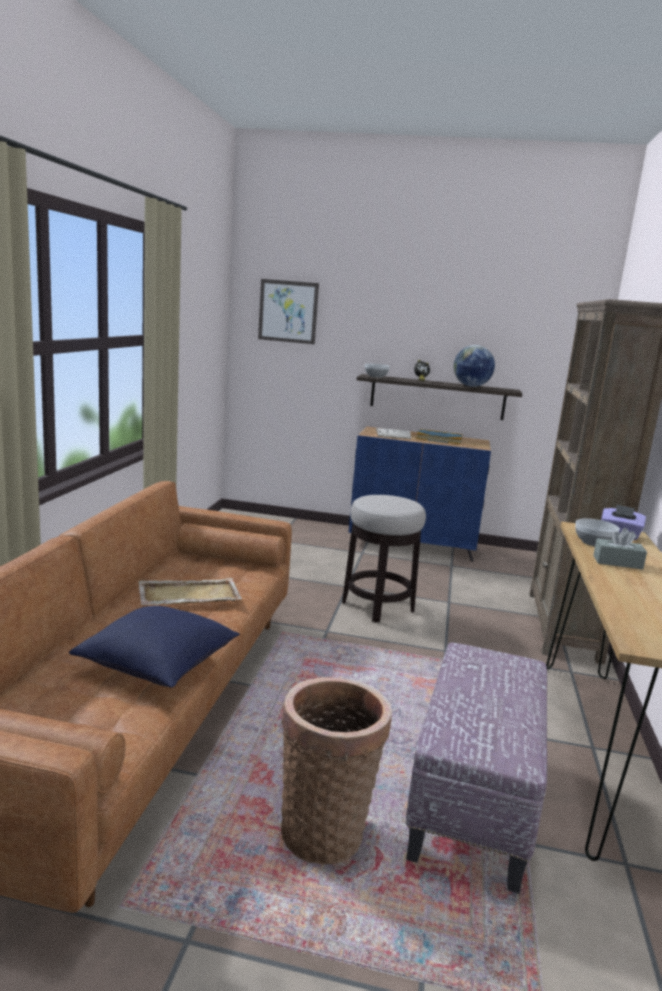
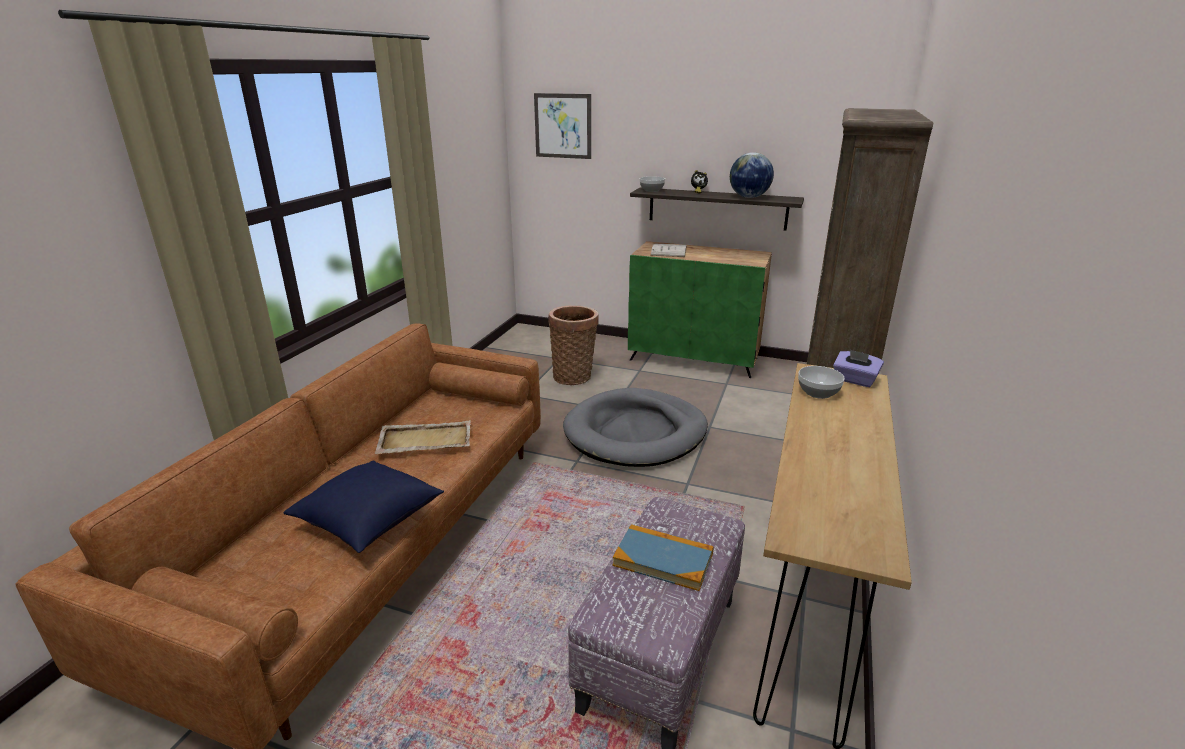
camera: 10 degrees right, 10 degrees up
(325, 830) = (510, 676): basket -> basket (574, 376)
(378, 606) = (635, 433): stool -> grey dog bed
(413, 544) = (694, 359): blue cabinet -> green cabinet
(439, 439) = (716, 254): book -> book (663, 560)
(617, 562) = (830, 420): grey tissue box -> none

